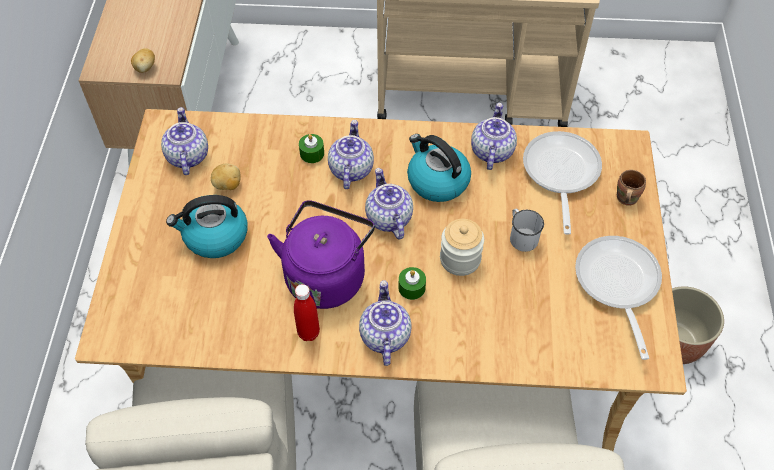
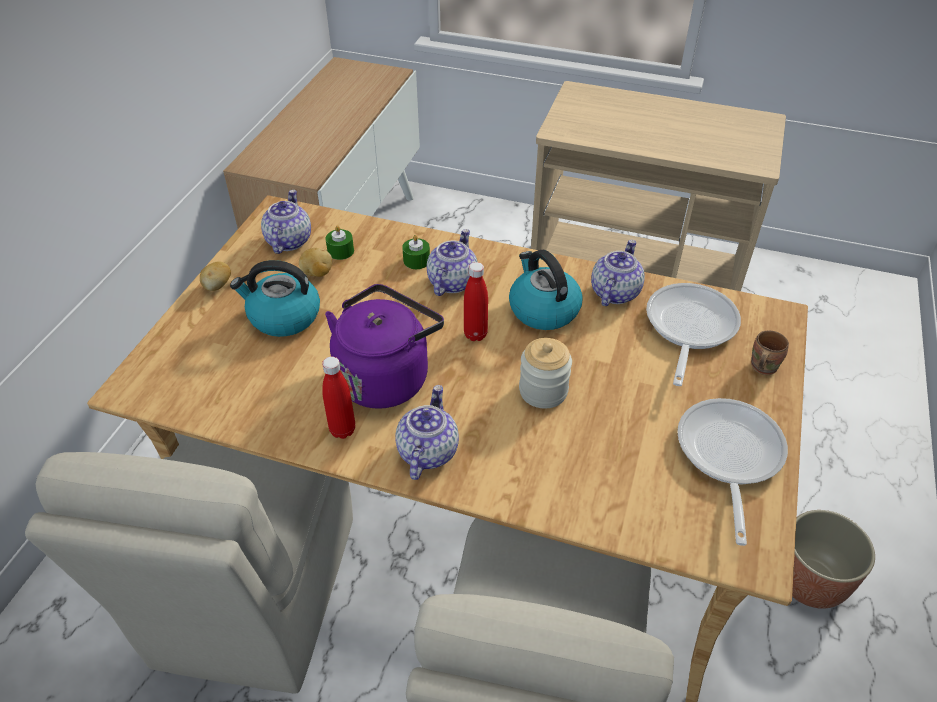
camera: 15 degrees right, 10 degrees down
(145, 68) = (290, 170): potato -> potato (218, 286)
(388, 218) = (475, 334): teapot -> red bottle
(411, 288) = (477, 409): green candle -> green candle (340, 251)
(521, 236) = (623, 381): white mug -> none

